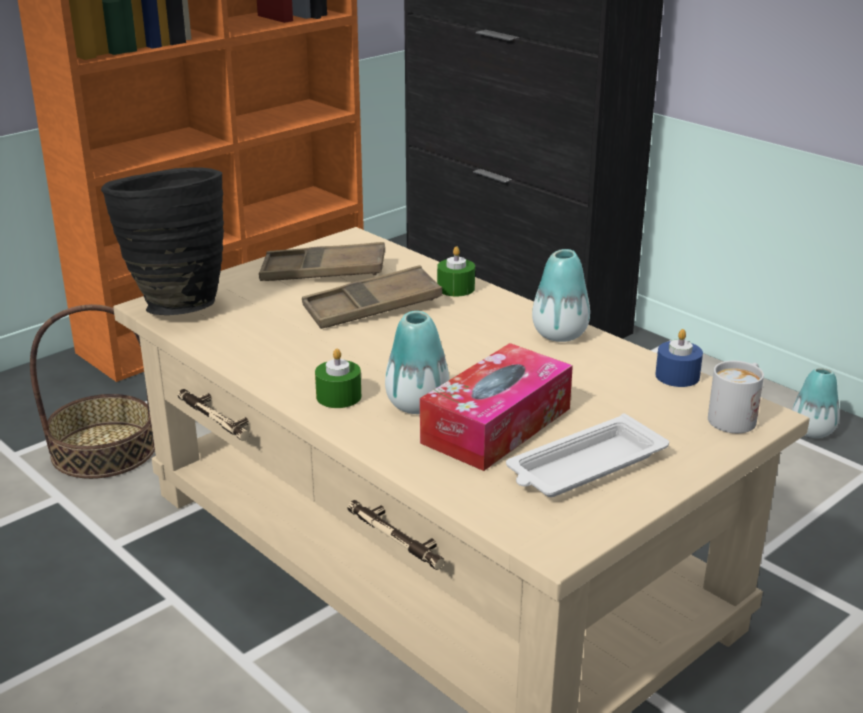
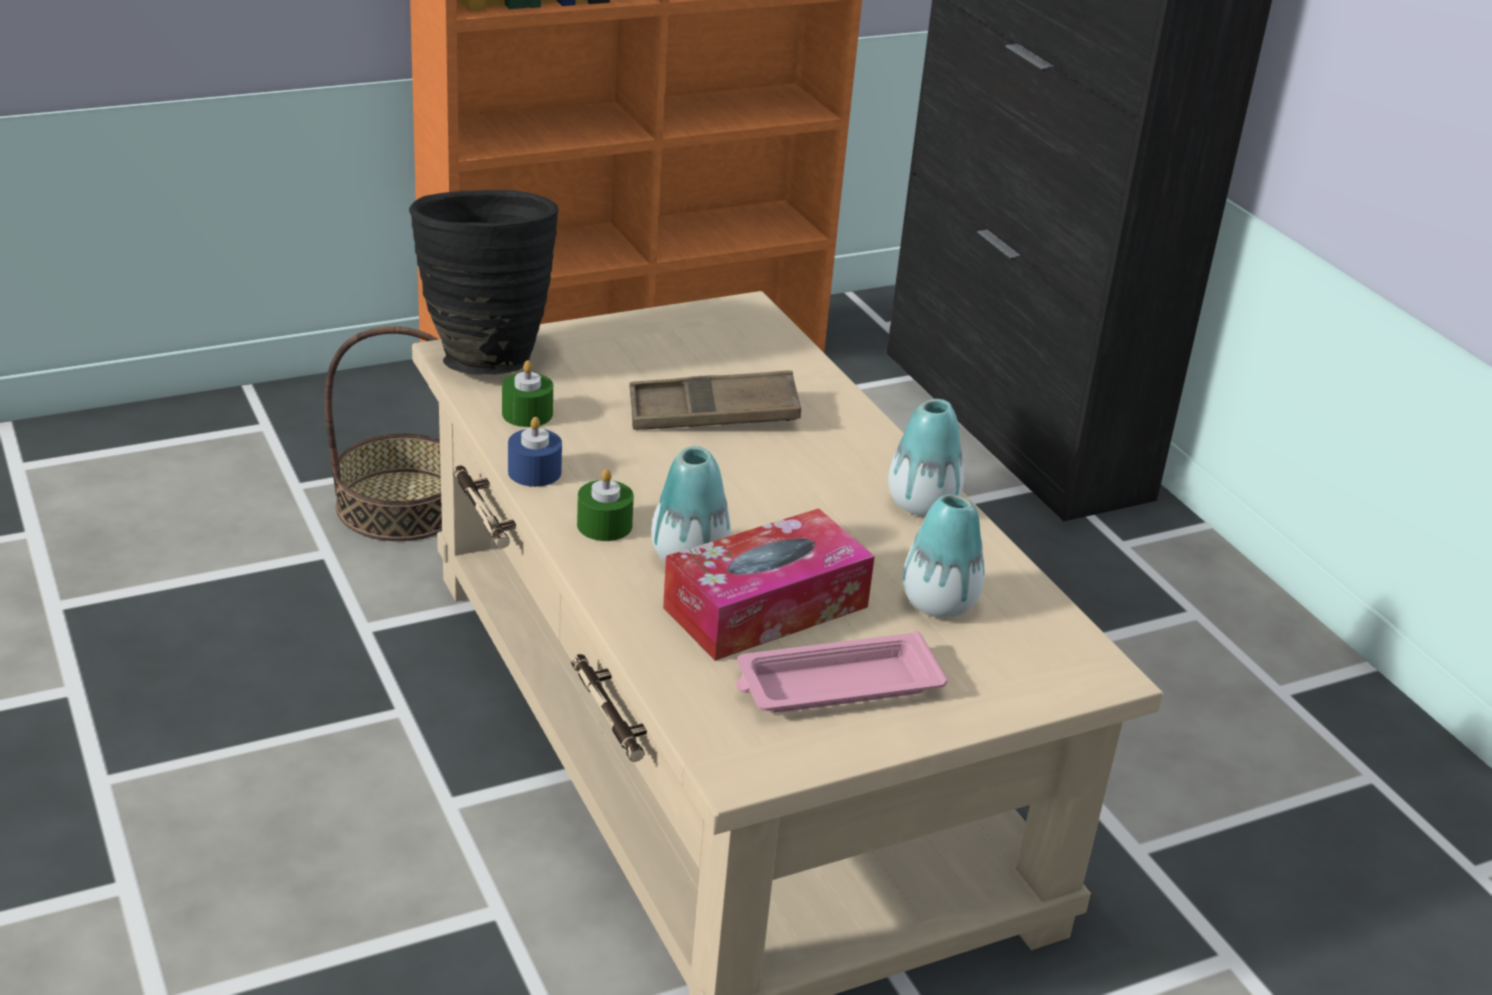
camera: 15 degrees right, 5 degrees up
(323, 272) = (682, 350): brown tray -> none
(456, 288) = (832, 409): green candle -> green candle (527, 414)
(584, 467) = (835, 685): white tray -> pink tray
(677, 376) = (1032, 596): blue candle -> blue candle (534, 472)
(736, 416) = (1068, 668): white mug -> none
(812, 431) = (1325, 701): vase -> vase (939, 603)

